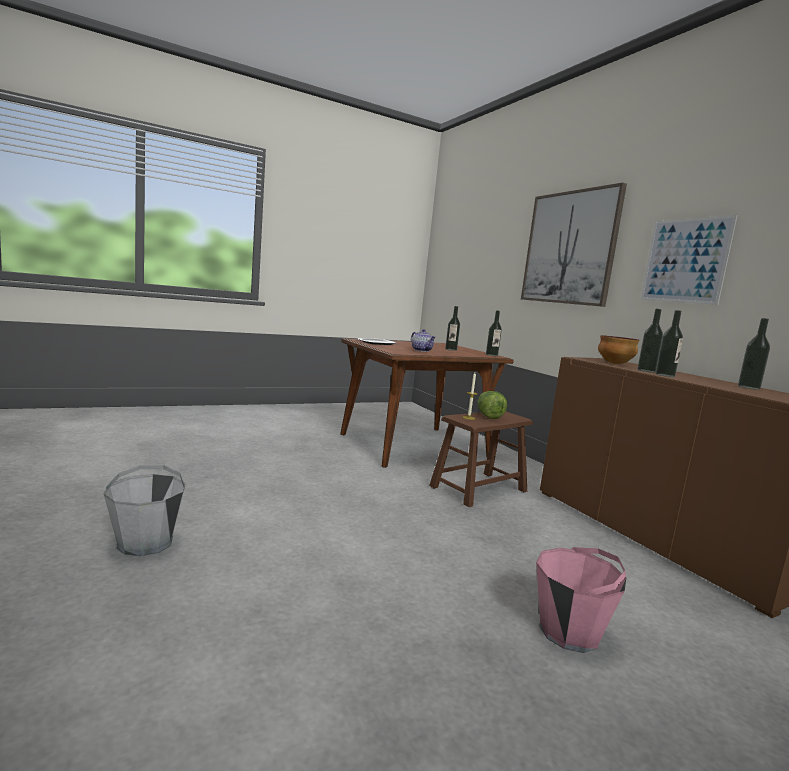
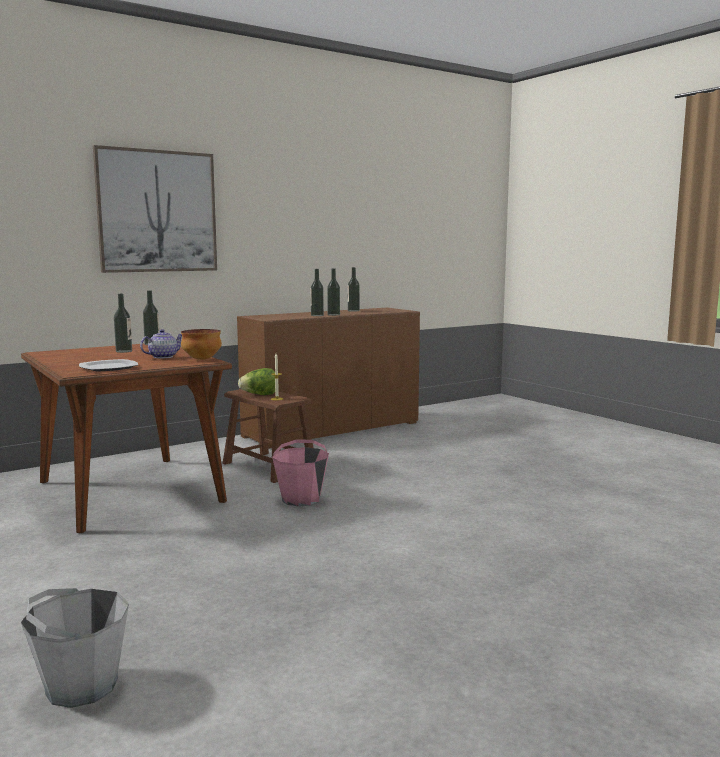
camera: 95 degrees left, 0 degrees up
(146, 543) = (498, 574): grey bucket -> grey bucket (81, 686)
(569, 632) = (472, 455): pink bucket -> pink bucket (301, 499)
(615, 364) = (286, 317): bowl -> bowl (202, 359)
(685, 260) = (276, 228): picture -> none

